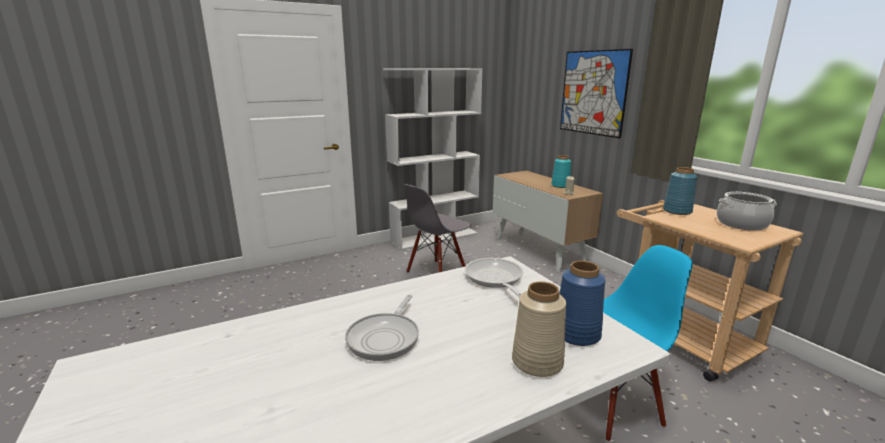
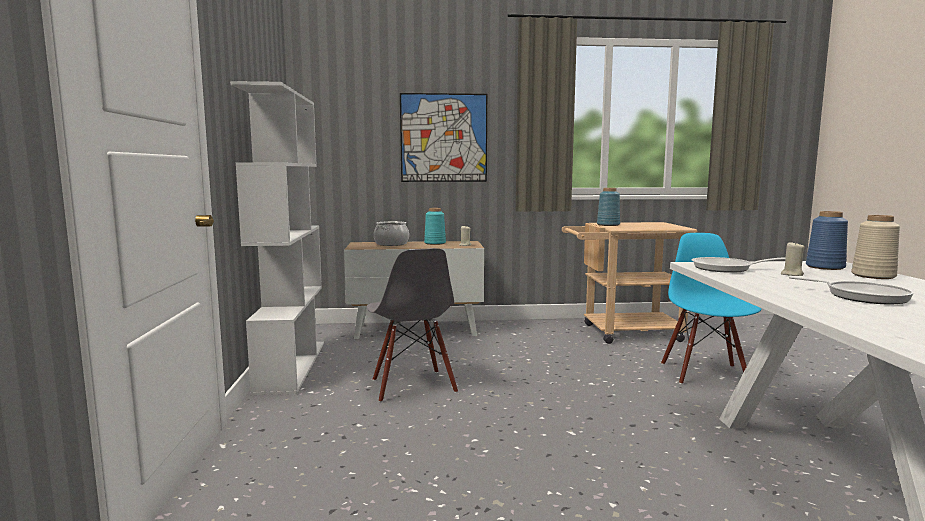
camera: 65 degrees left, 10 degrees down
(492, 310) = (792, 274): none -> beige candle
(741, 224) = (644, 224): cooking pot -> cooking pot (391, 244)

